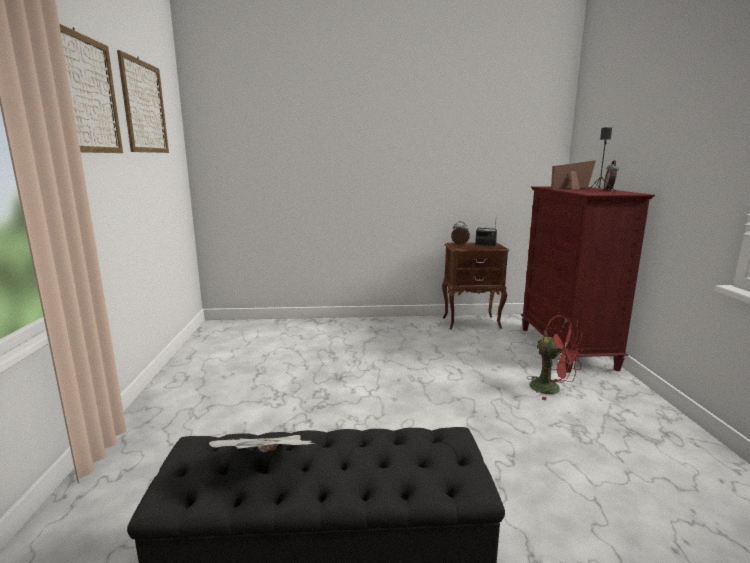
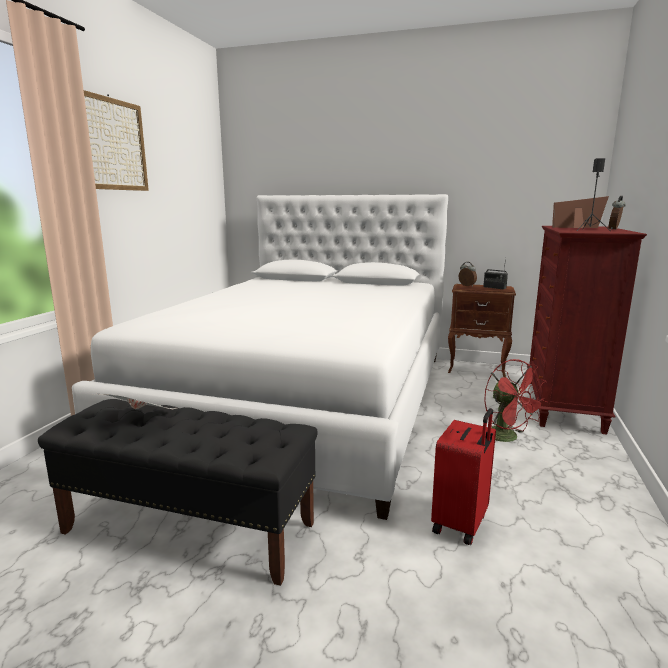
camera: 20 degrees right, 0 degrees up
(144, 105) = (176, 152): picture -> none
(337, 380) = (305, 399): none -> white bed
(589, 492) = (461, 524): none -> red suitcase

